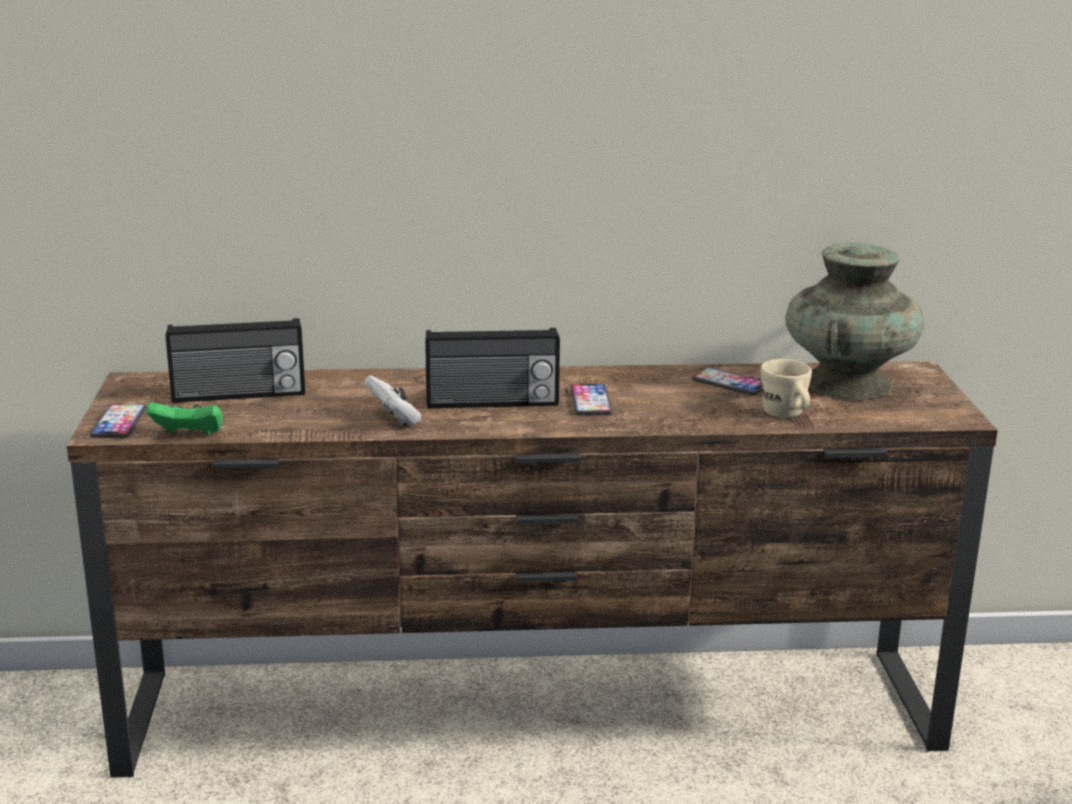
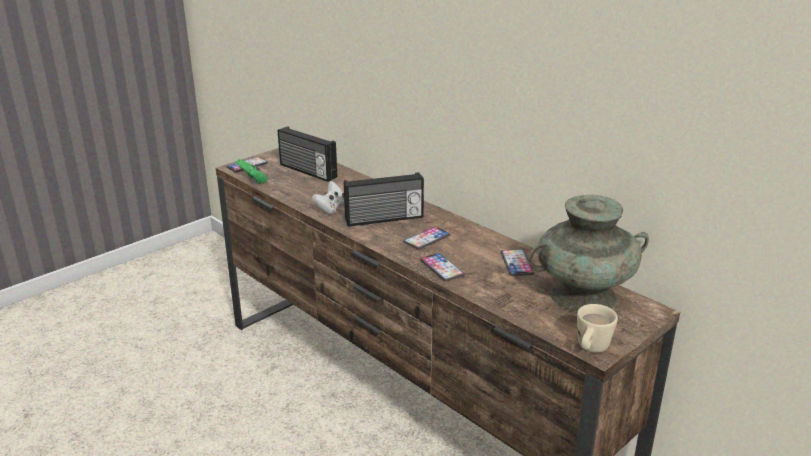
camera: 50 degrees right, 5 degrees up
(492, 403) = (384, 219): radio -> radio turned 60 degrees counterclockwise
(677, 419) = (442, 268): none -> phone
(787, 416) = (499, 295): beige mug -> beige mug (590, 349)

